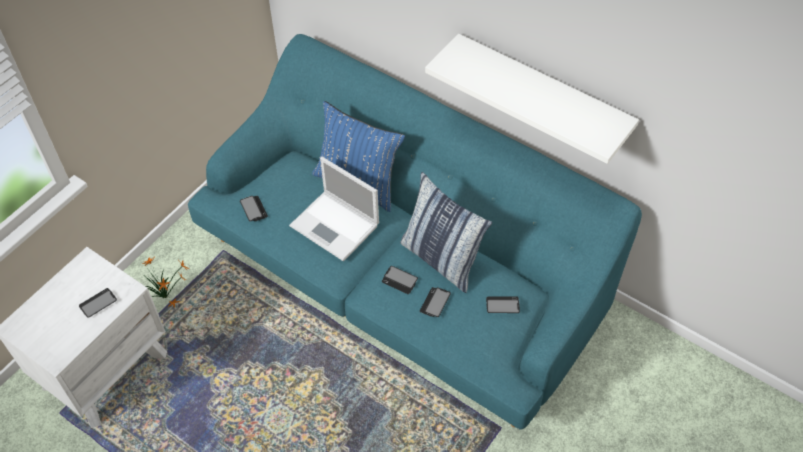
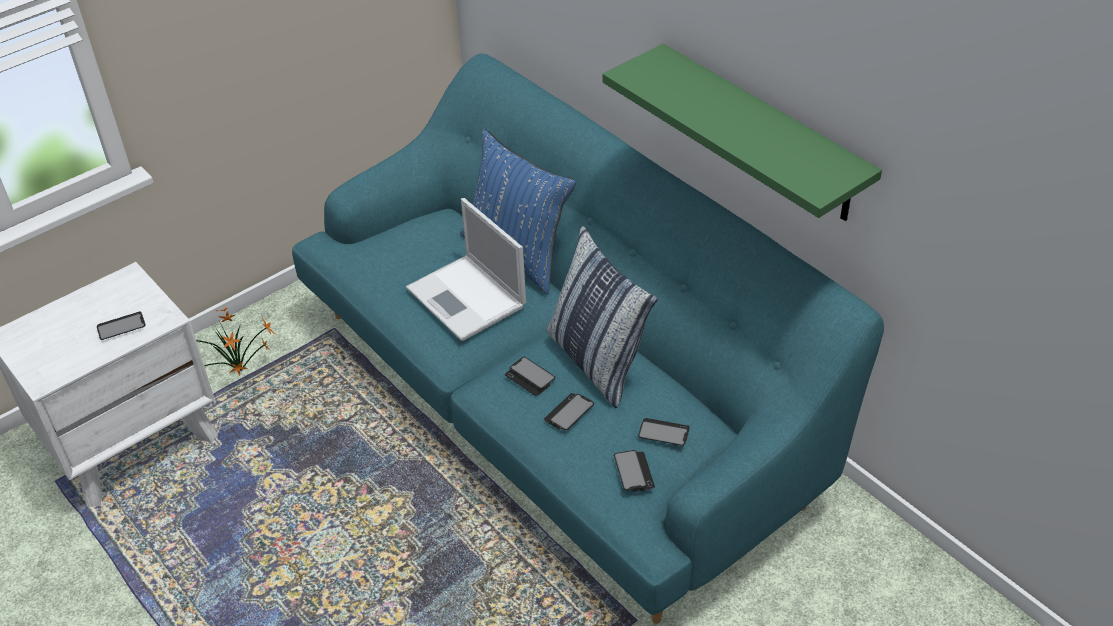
camera: 15 degrees right, 10 degrees down
(253, 209) = (368, 262): phone -> phone (634, 472)
(542, 94) = (762, 134): white shelf -> green shelf

